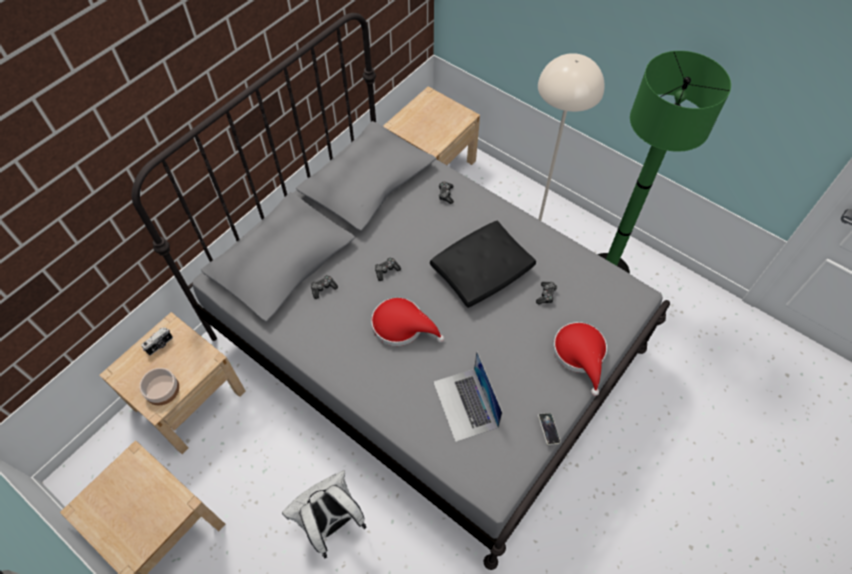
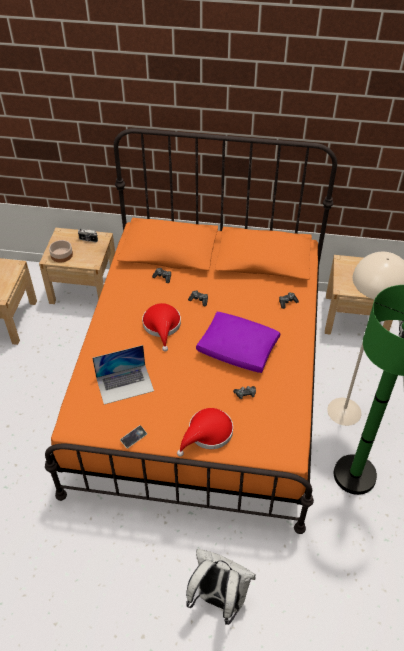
camera: 60 degrees right, 10 degrees down
(331, 522) = (44, 394): white backpack -> white backpack (218, 598)
(425, 343) = (202, 383): grey bed -> orange bed
(465, 404) = (125, 384): laptop -> laptop turned 150 degrees counterclockwise
(482, 270) = (238, 349): black pillow -> purple pillow

